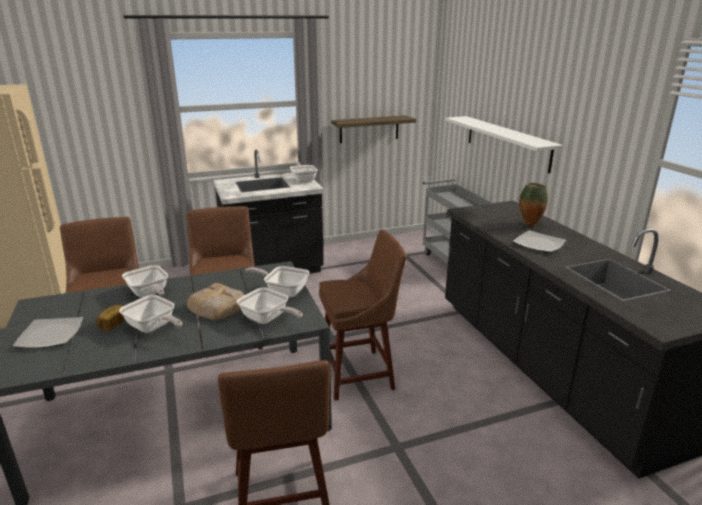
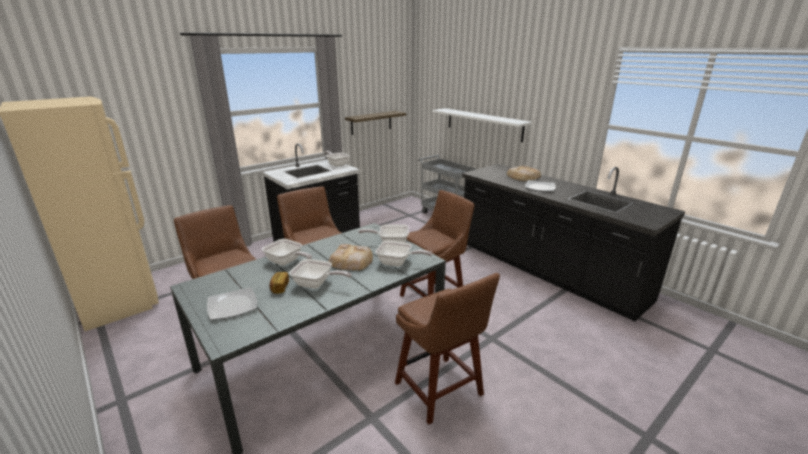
camera: 20 degrees left, 0 degrees up
(529, 224) = (522, 176): vase -> bread

